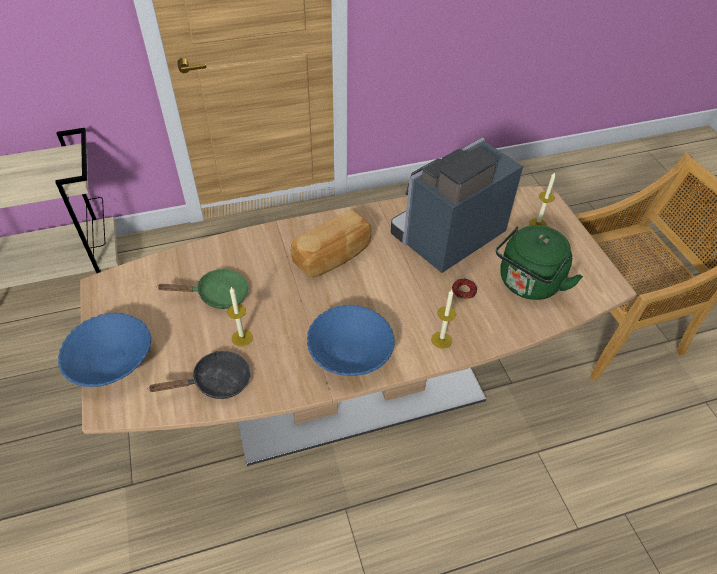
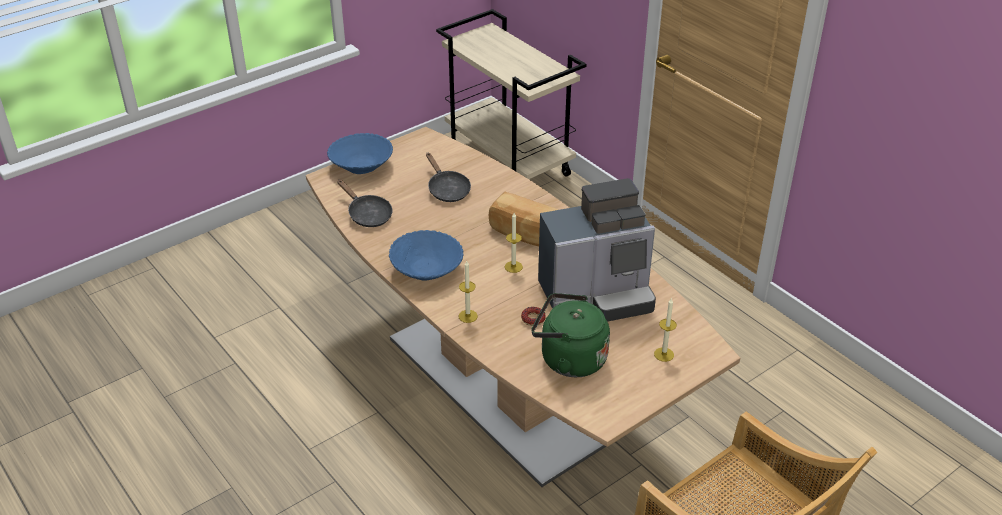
camera: 70 degrees right, 10 degrees down
(217, 295) = (447, 189): green frying pan -> black frying pan
(242, 338) = (412, 213): candle -> candle (513, 267)
(446, 237) = (598, 295): coffee machine -> coffee machine turned 135 degrees clockwise

